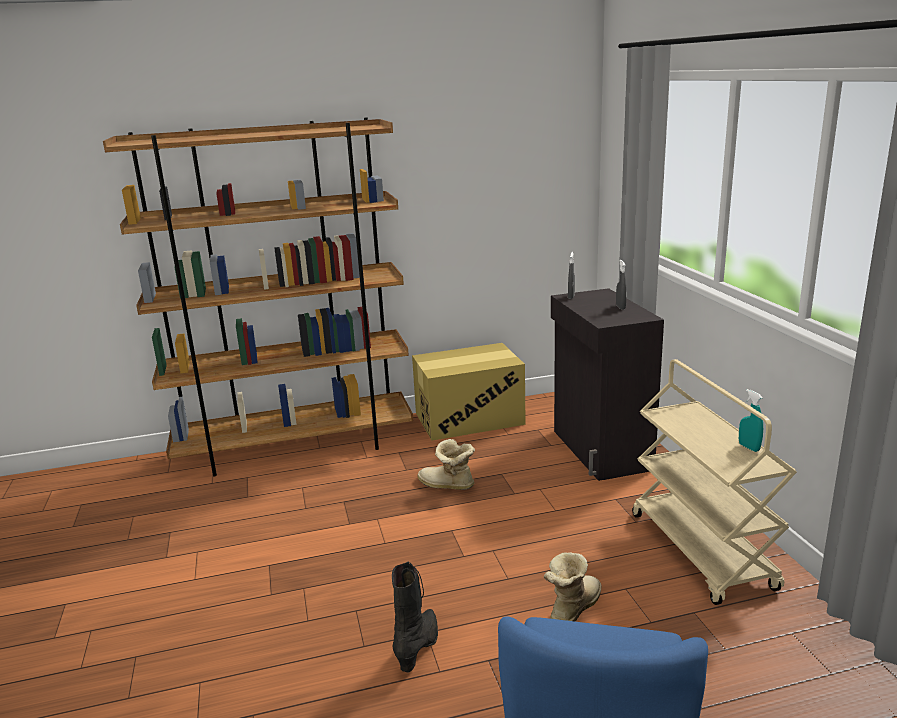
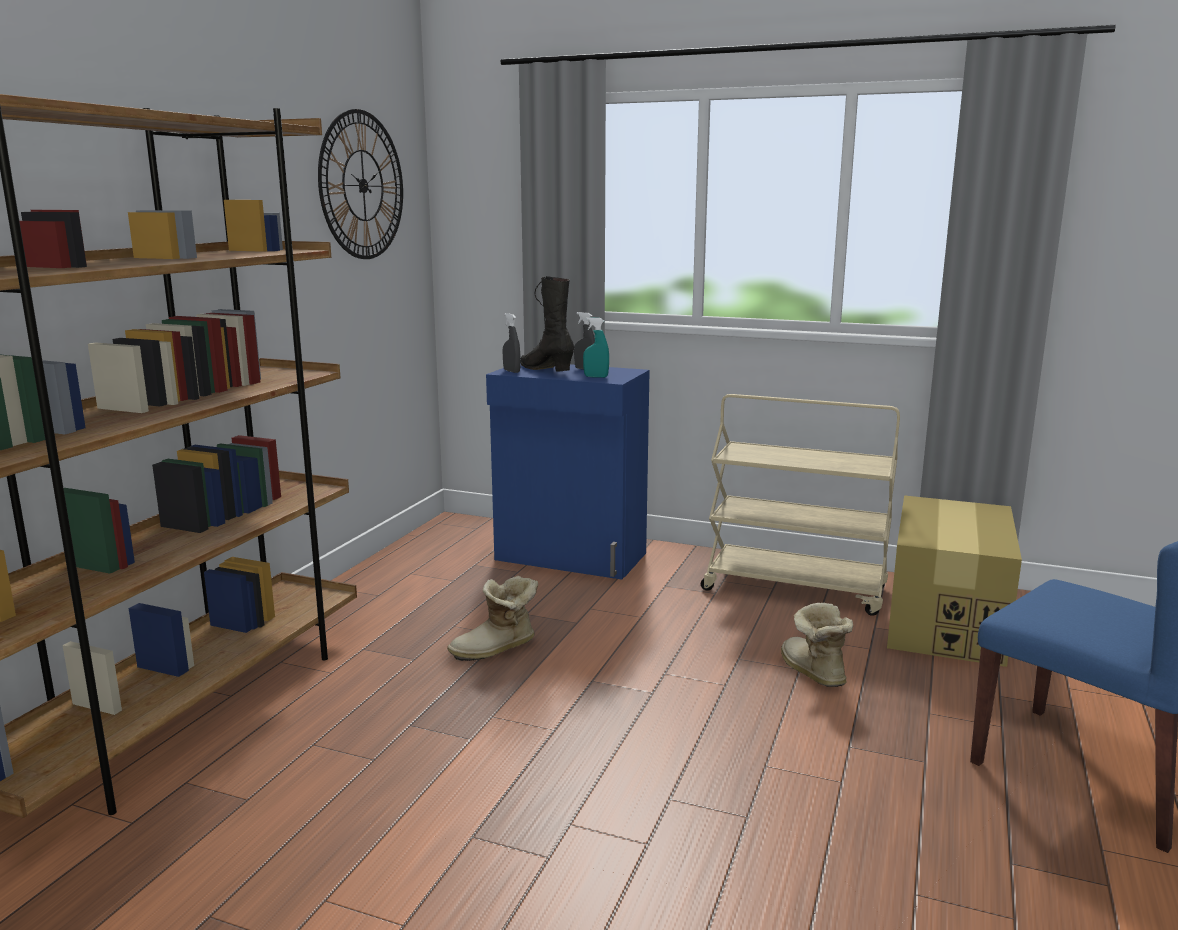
camera: 55 degrees left, 5 degrees down
(419, 647) = (787, 779): black boot -> black boot (546, 370)
(469, 418) = (376, 584): cardboard box -> cardboard box (945, 622)
(513, 146) = (362, 185): none -> wall clock
(600, 450) = (571, 557): black cabinet -> blue cabinet
(749, 447) = (840, 455): turquoise spray bottle -> turquoise spray bottle (596, 377)

